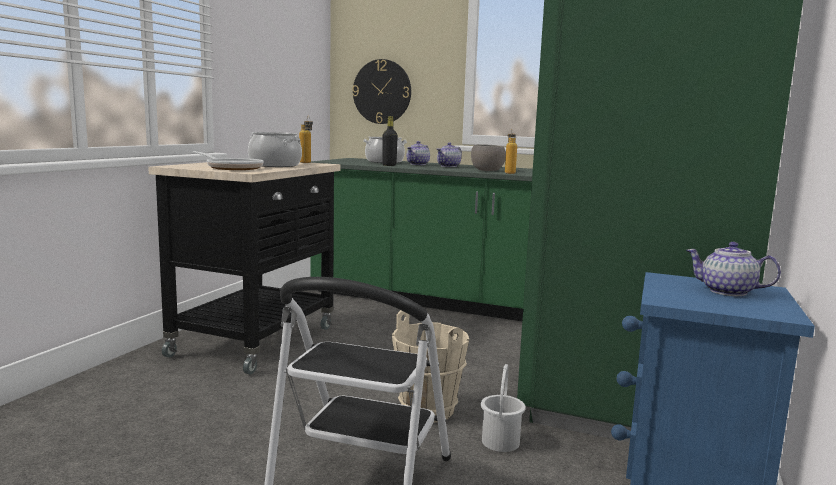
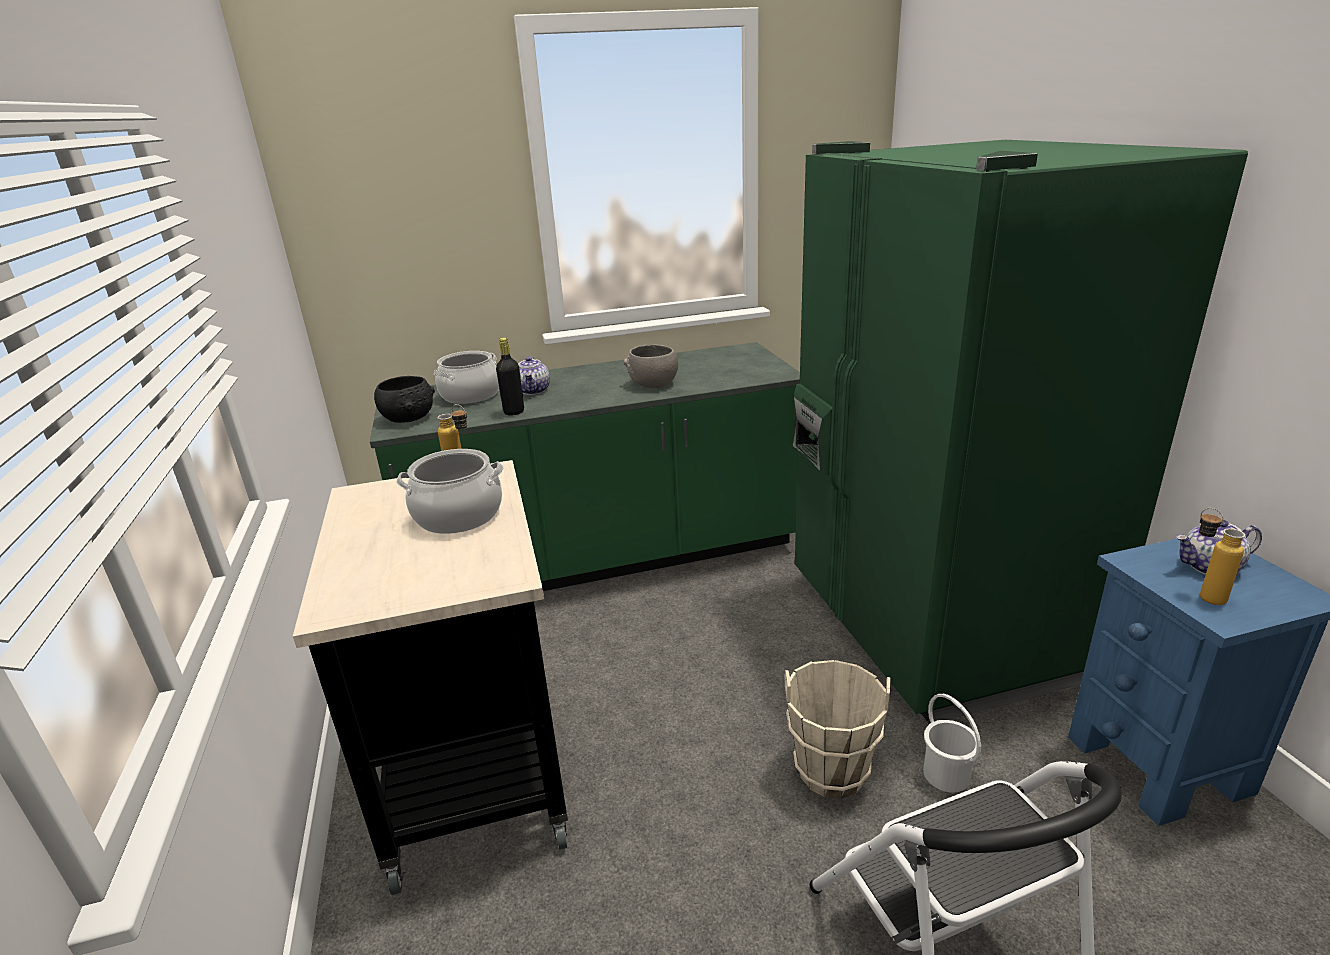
camera: 35 degrees left, 15 degrees up
(232, 168) = (443, 568): frying pan -> none
(339, 161) = (409, 418): none -> black bowl
(382, 91) = (400, 270): wall clock -> none
(448, 166) = (582, 384): teapot -> none
(509, 173) = (696, 385): bottle -> bottle (1202, 594)

